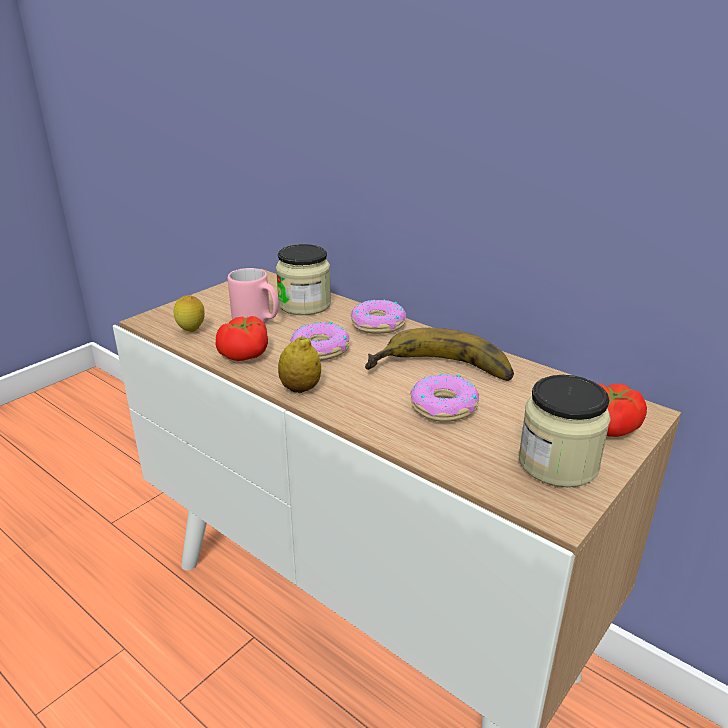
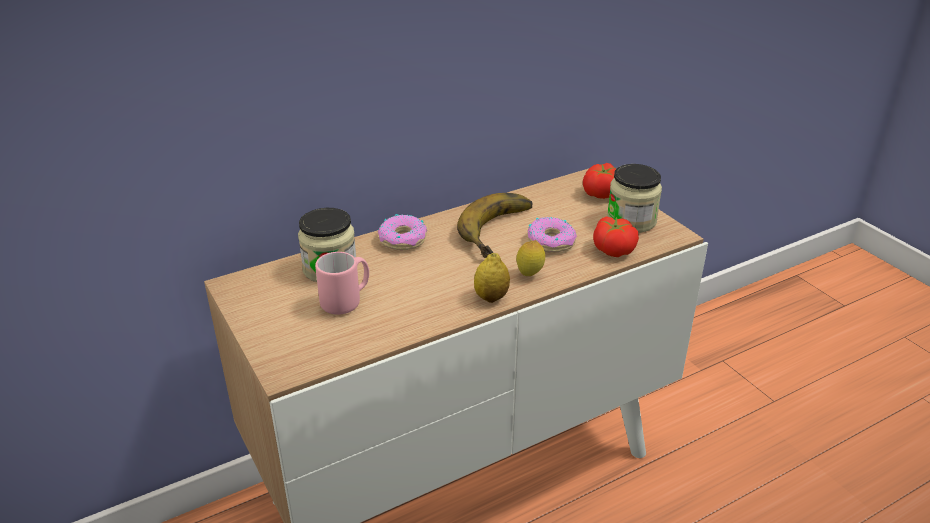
camera: 70 degrees left, 5 degrees up
(191, 332) = (338, 344): lemon -> lemon (530, 275)
(245, 355) = (413, 317): tomato -> tomato (614, 249)
(320, 350) = (430, 276): donut -> none

